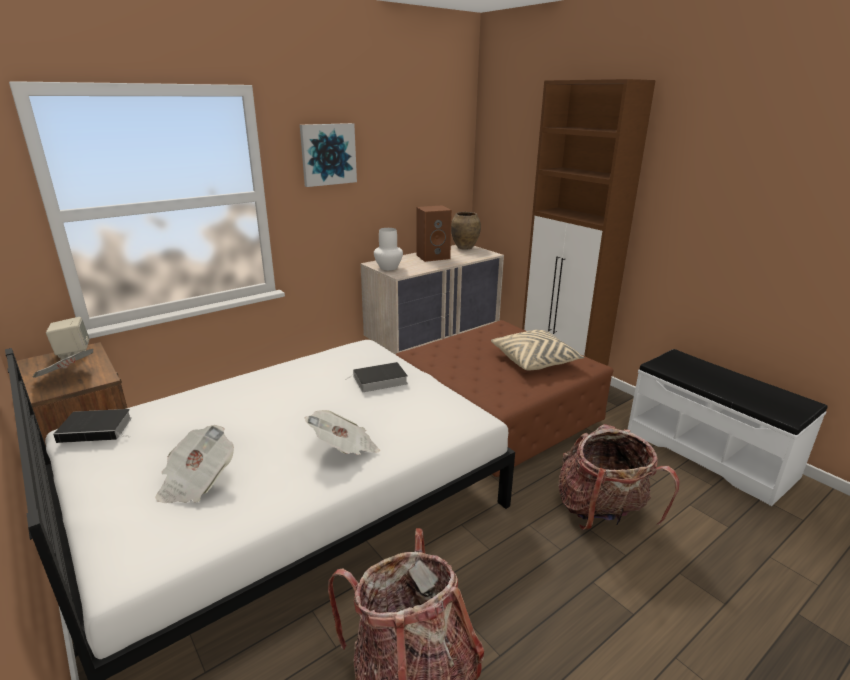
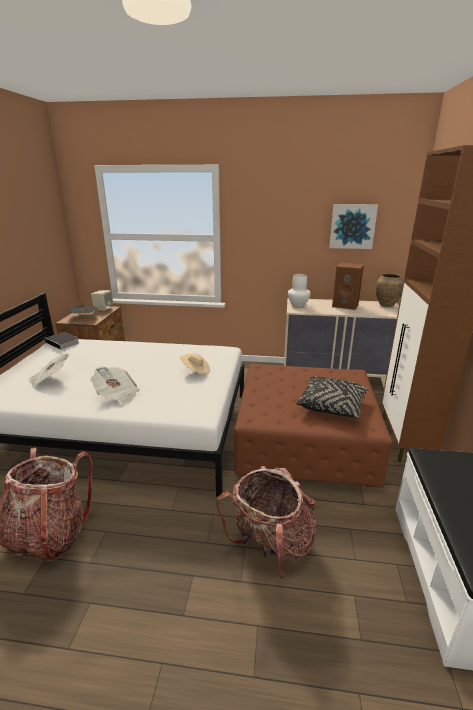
camera: 45 degrees right, 0 degrees up
(328, 154) = (270, 214): picture -> picture (352, 226)
(378, 380) = (196, 371): book -> beige hat
(535, 360) = (332, 405): beige pillow -> black pillow

